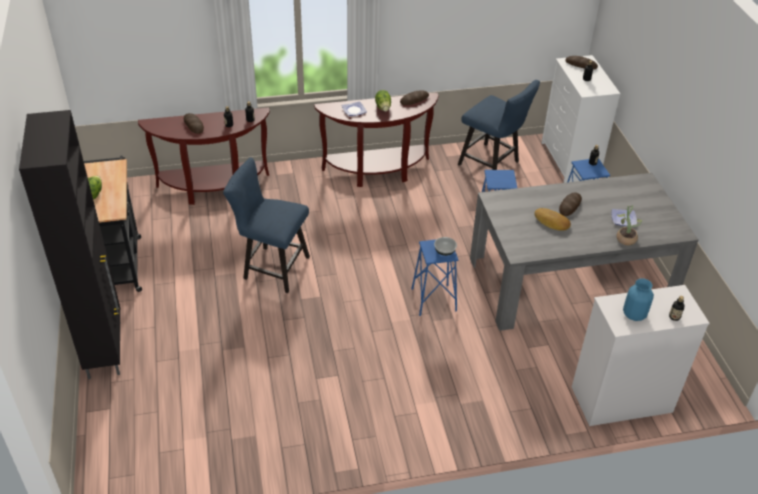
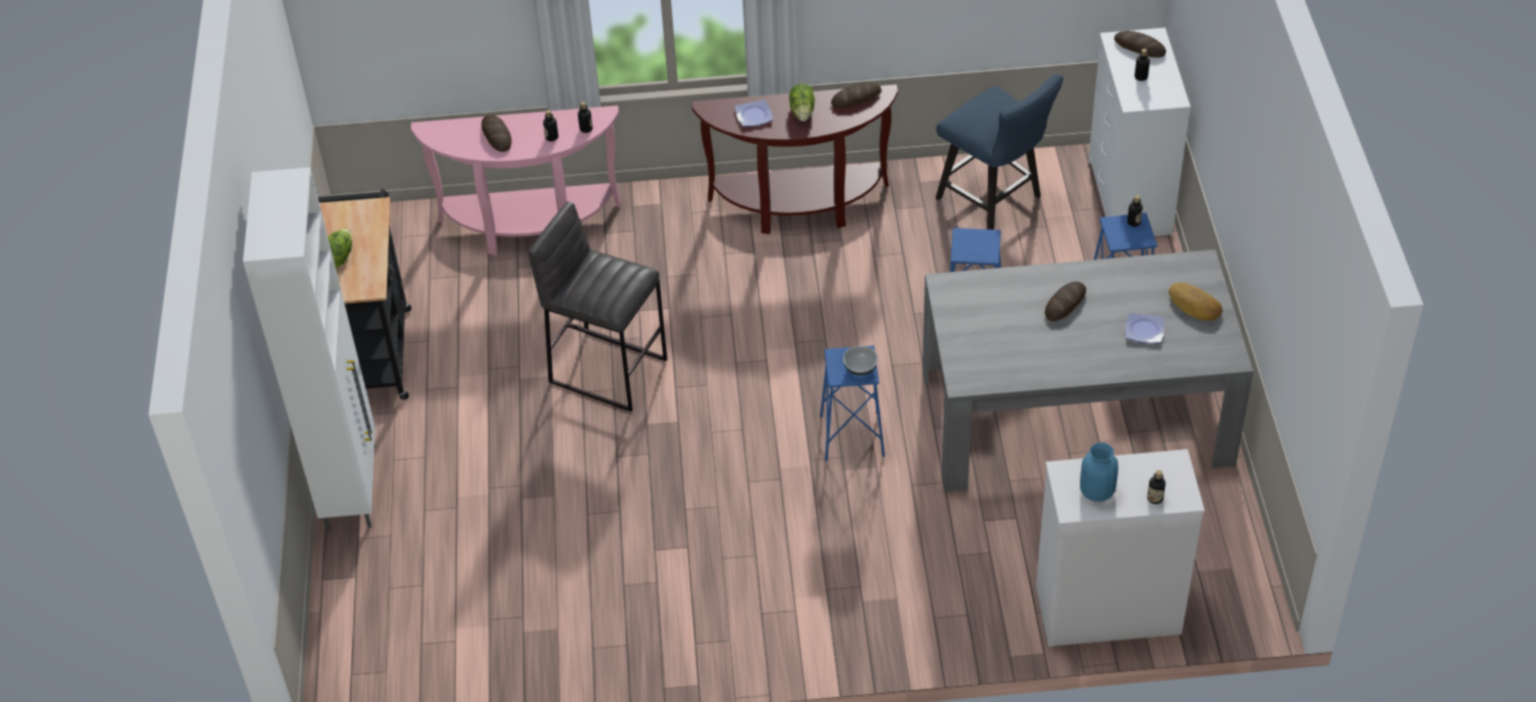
camera: 10 degrees right, 5 degrees up
(105, 348) = (352, 486): black cabinet -> white cabinet
(213, 189) = (529, 228): brown console table -> pink console table
(271, 267) = (608, 369): blue chair -> grey stool
(551, 222) = (1028, 330): bread -> bread (1194, 306)
(624, 237) = (1137, 362): potted plant -> none

